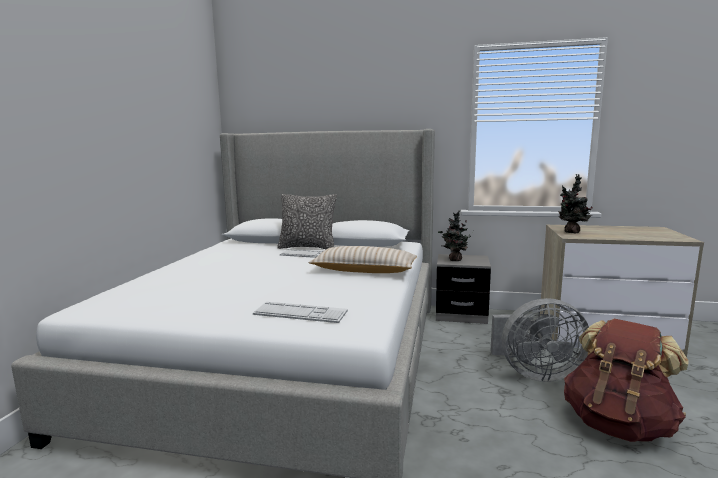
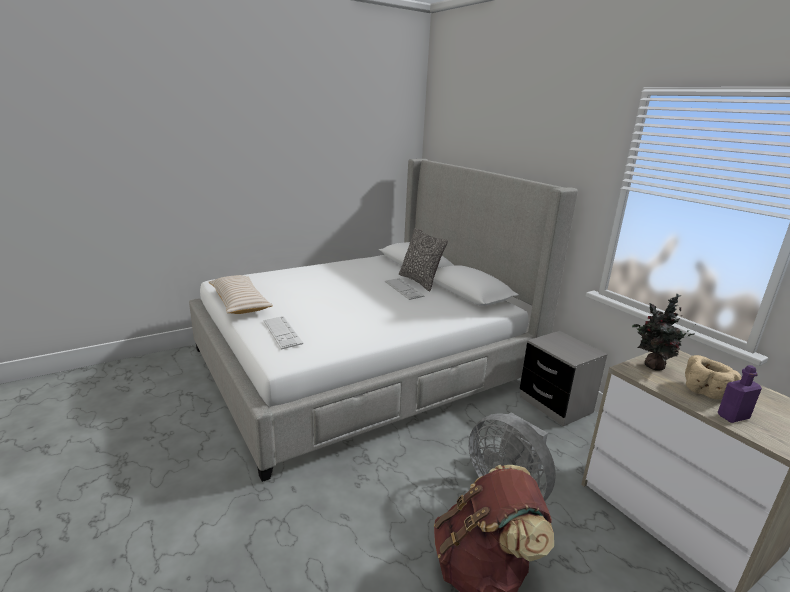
camera: 45 degrees right, 10 degrees up
(364, 271) = (398, 319): beige pillow -> beige pillow (239, 303)
(454, 260) = (555, 343): potted plant -> none
(613, 233) = (706, 391): none -> beige bowl
(646, 237) = (733, 417): none -> purple bottle

